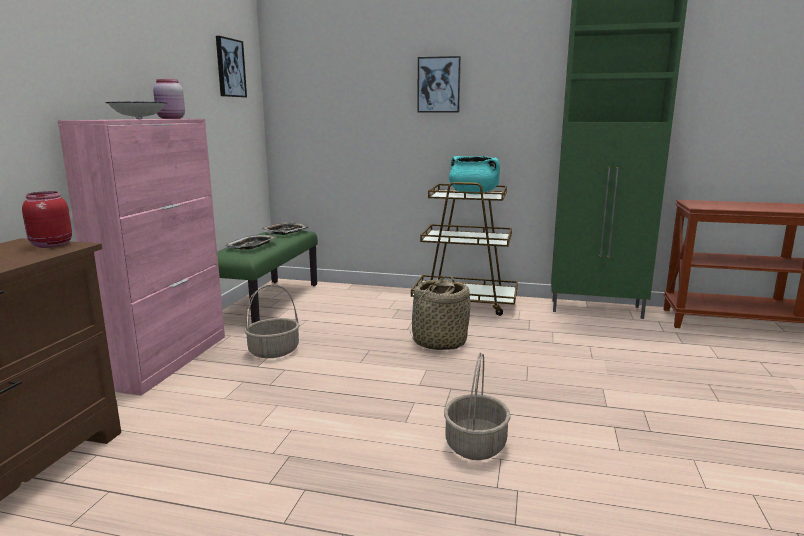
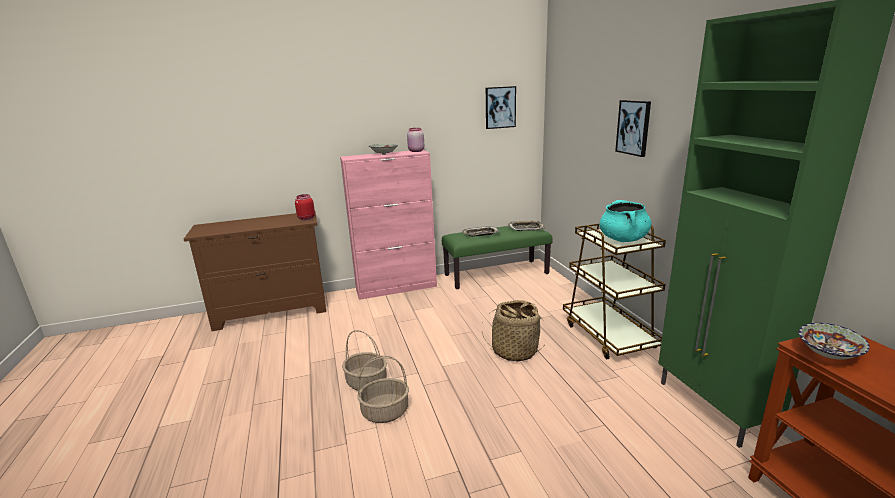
camera: 60 degrees right, 5 degrees up
(273, 351) = (435, 306): basket -> basket (366, 382)
(711, 206) = (827, 354): none -> bowl

